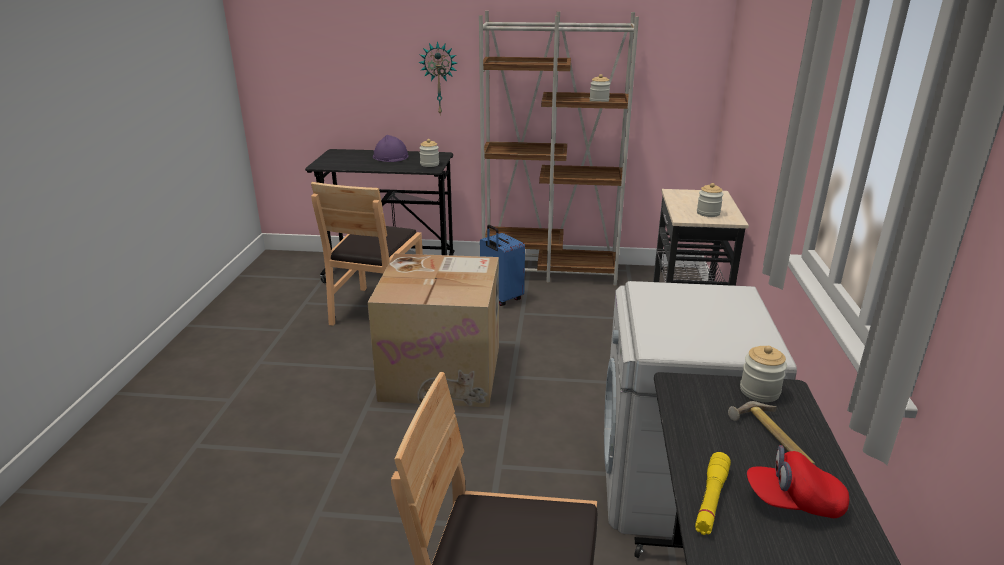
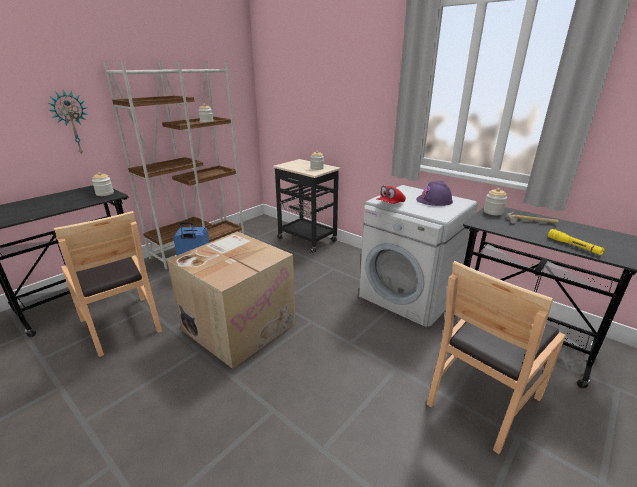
camera: 55 degrees left, 0 degrees up
(390, 157) = (54, 199): purple hard hat -> purple hard hat (434, 200)
(793, 502) = (577, 233): red cap -> red cap (390, 204)

